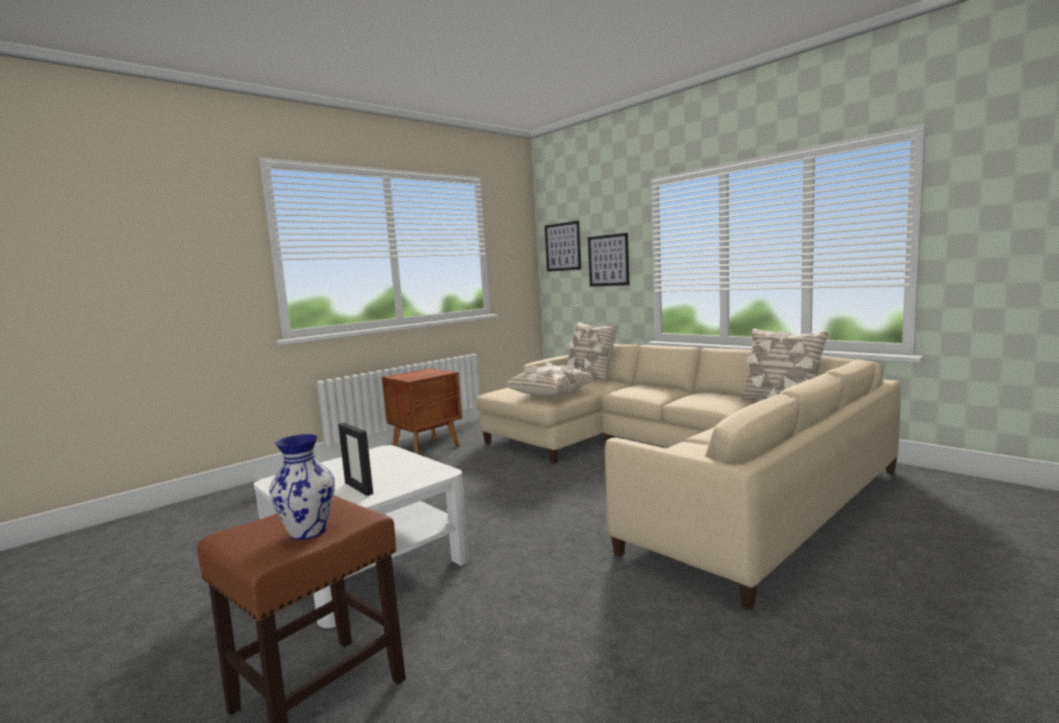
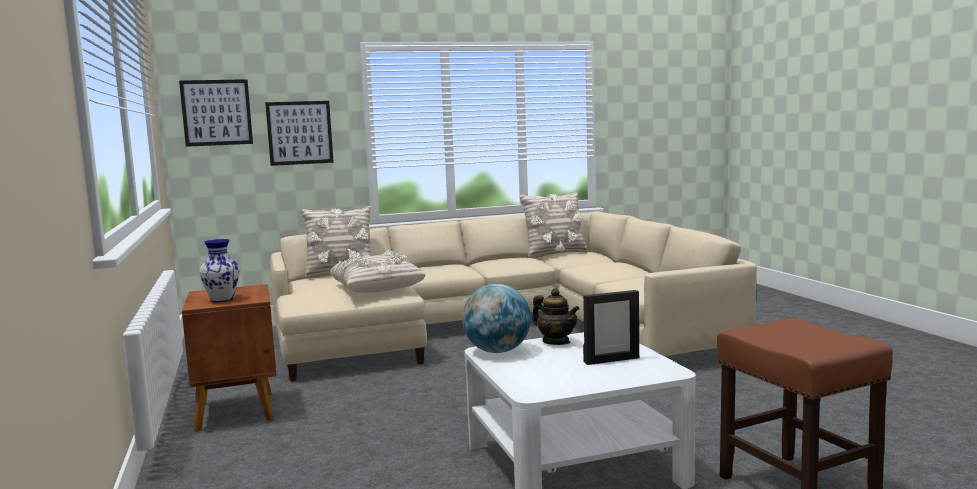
camera: 65 degrees left, 0 degrees up
(308, 531) = (812, 334): vase -> vase (221, 299)
(380, 453) = (497, 351): none -> globe
(411, 463) = (556, 342): none -> teapot

